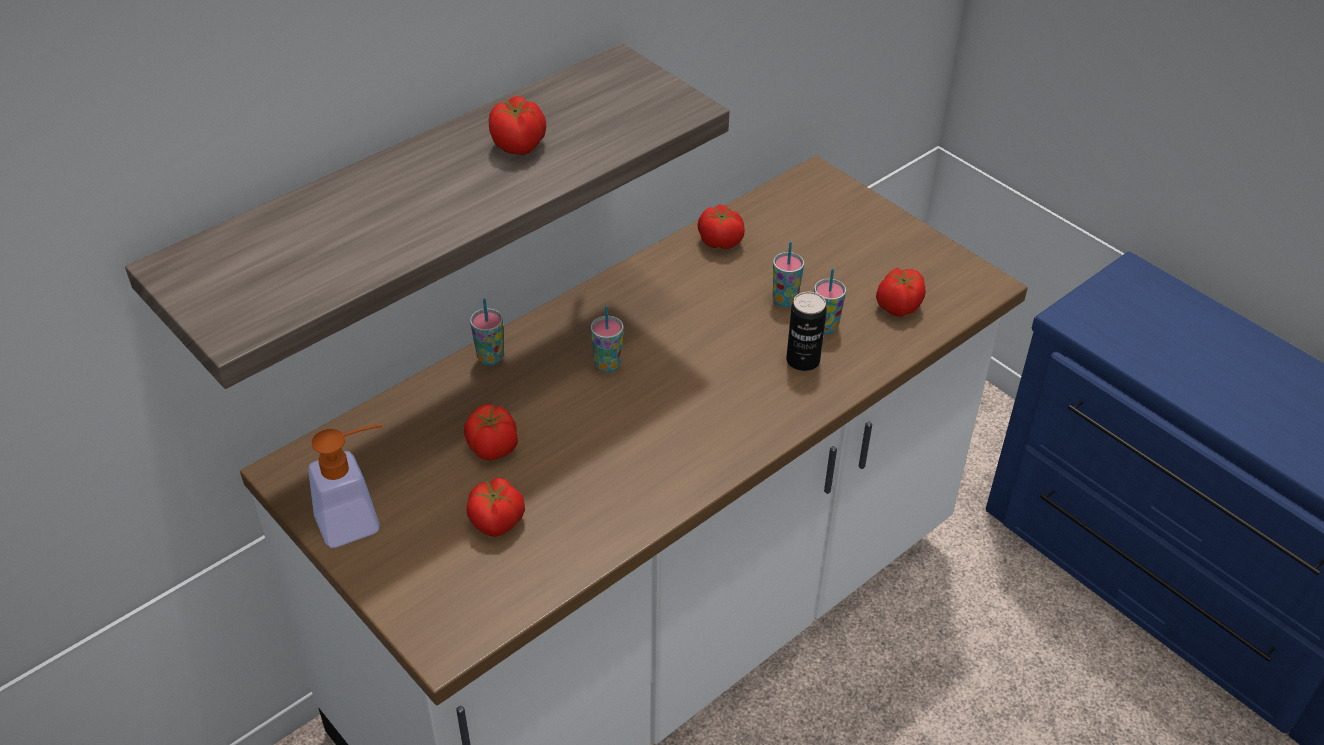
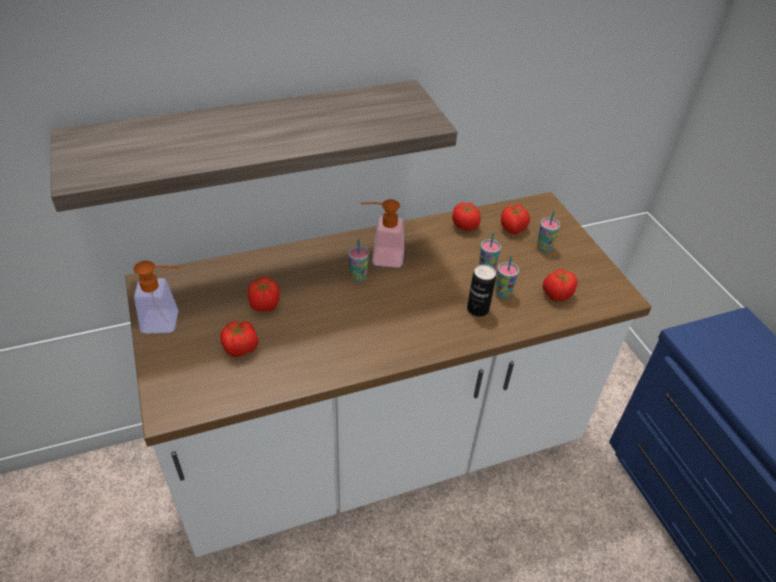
camera: 20 degrees right, 0 degrees up
(490, 358) = (294, 253): cup -> cup (544, 247)
(519, 146) = (313, 120): tomato -> tomato (513, 228)
(625, 325) = (381, 257): none -> soap dispenser

